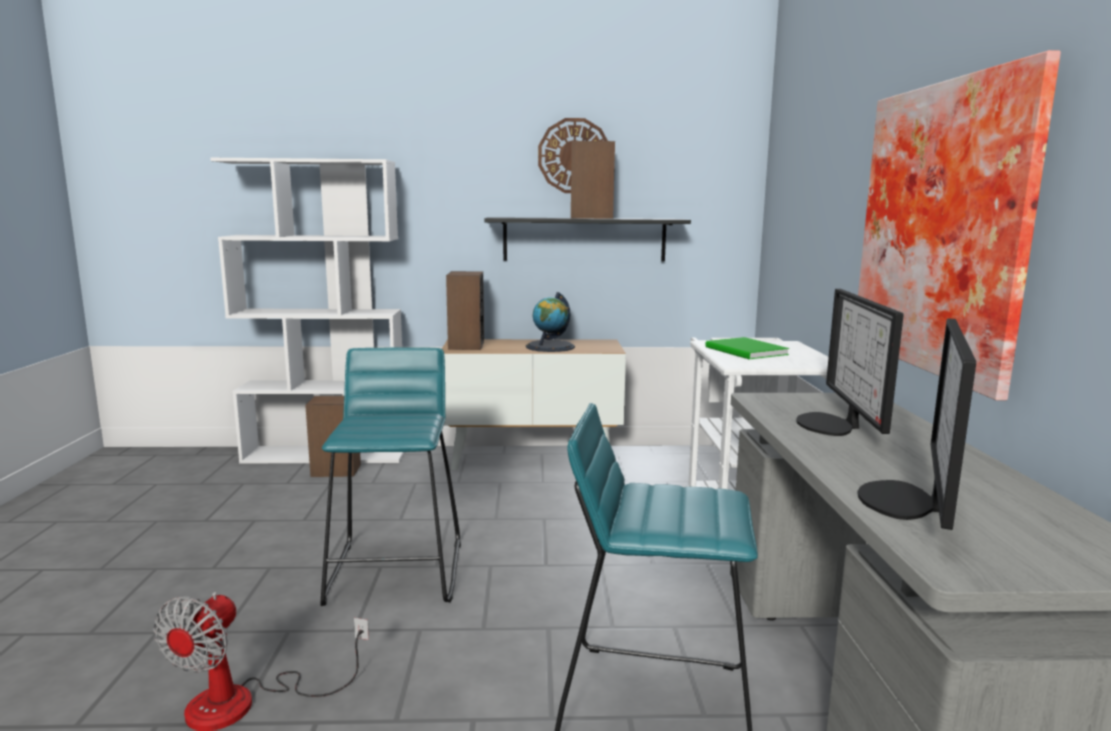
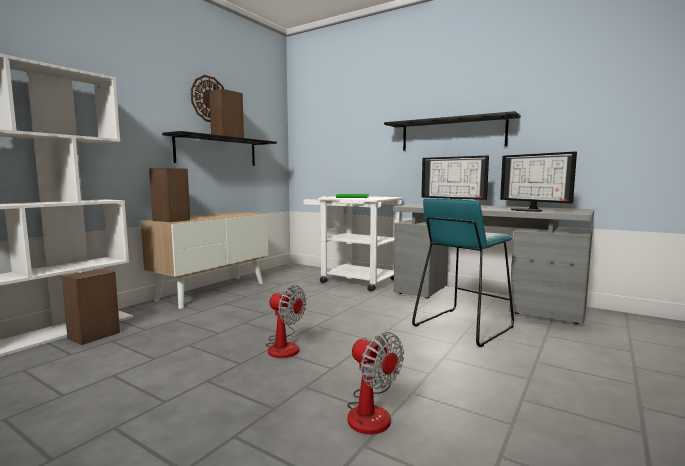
camera: 55 degrees left, 5 degrees down
(397, 572) = (283, 346): turquoise stool -> fan
(550, 347) = (221, 216): globe -> none
(948, 228) = (452, 134): picture -> black shelf

